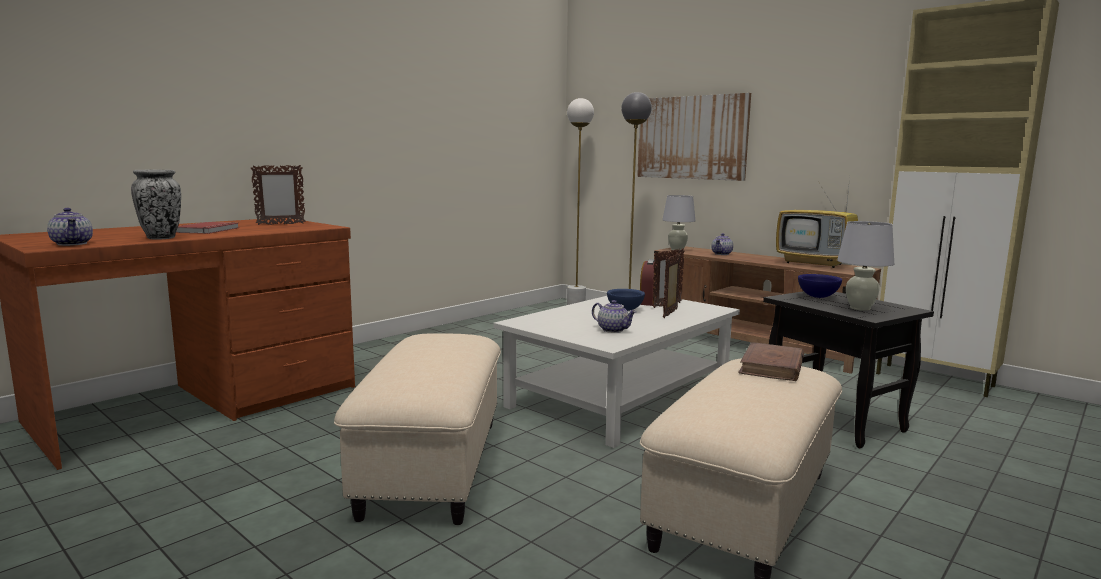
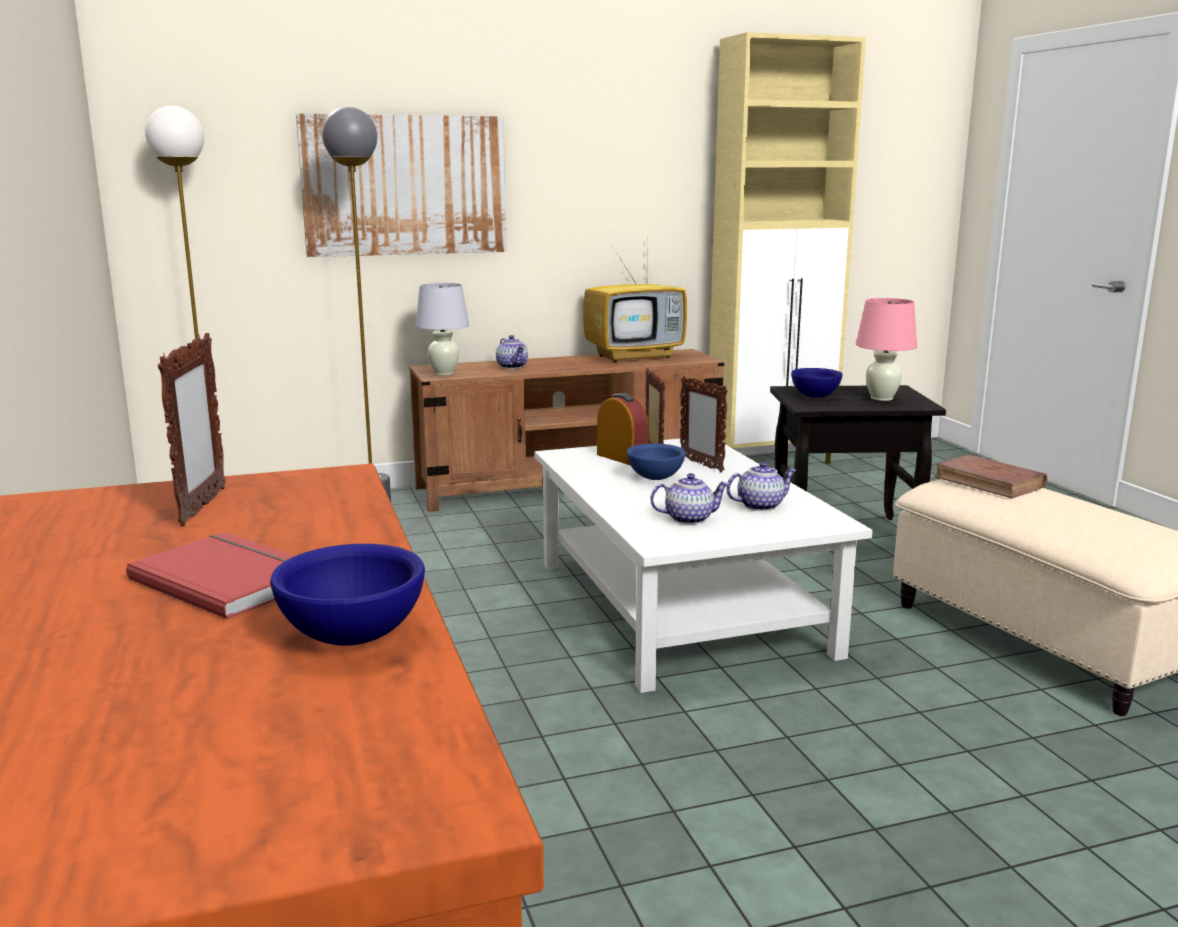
camera: 60 degrees left, 5 degrees up
(73, 244) = (370, 761): teapot -> teapot (689, 518)
(161, 238) = (355, 635): vase -> blue bowl
(431, 466) = (836, 804): beige ottoman -> none
(860, 308) = (881, 398): white table lamp -> pink table lamp

